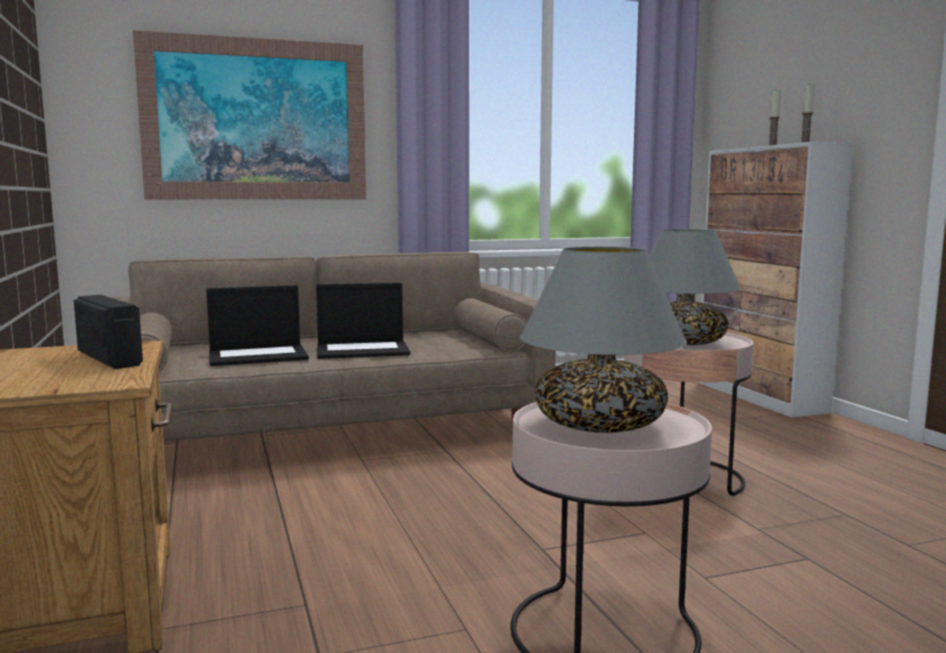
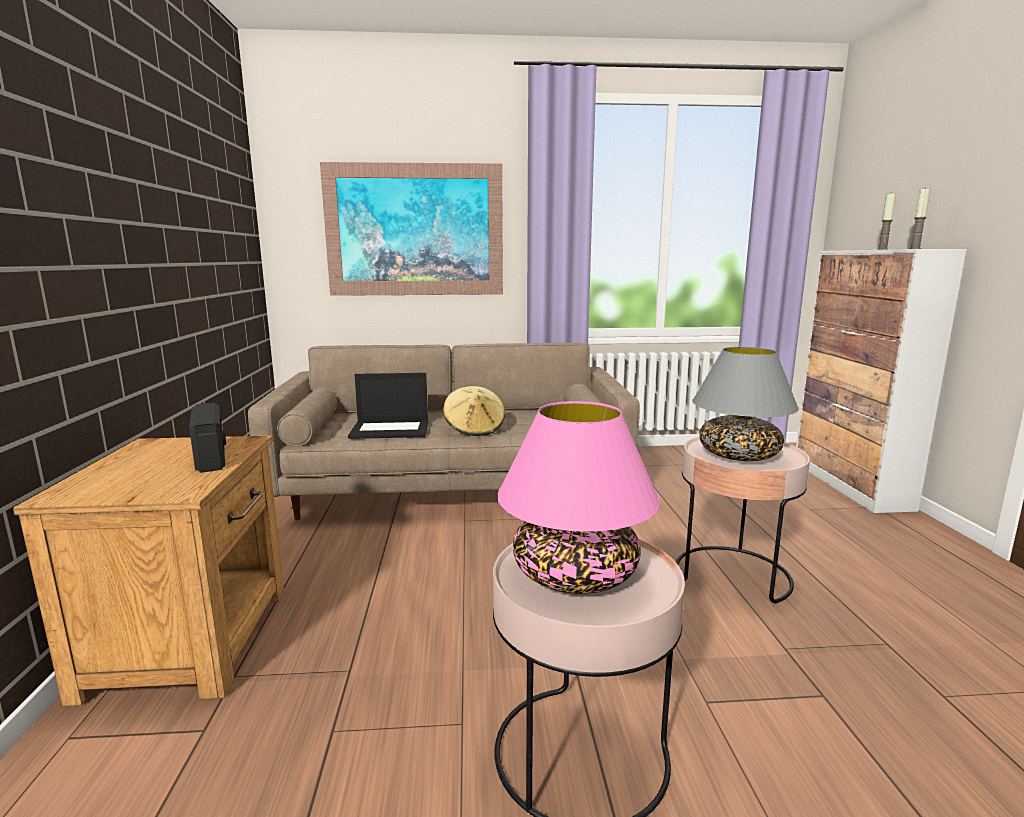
camera: 15 degrees right, 5 degrees up
(363, 350) = (474, 429): laptop -> beige hat
(599, 424) = (575, 573): grey table lamp -> pink table lamp

